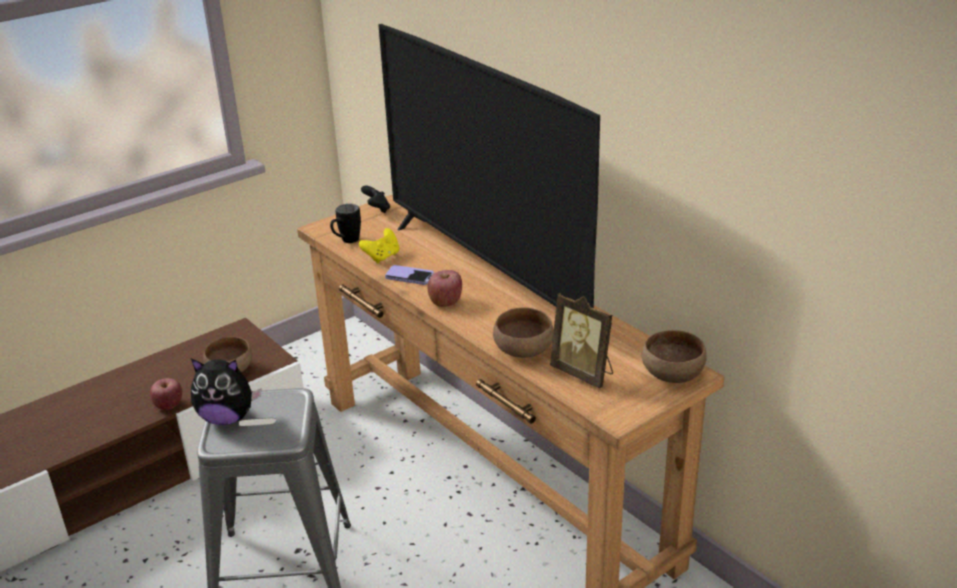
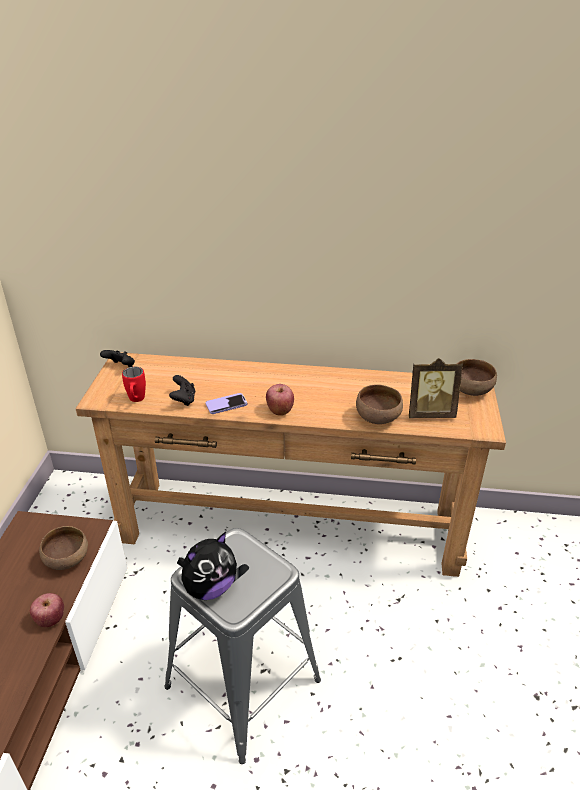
camera: 45 degrees left, 5 degrees up
(346, 241) = (136, 401): black mug -> red mug
(382, 257) = (183, 400): yellow game controller -> black game controller
(486, 273) = (272, 378): television -> none

